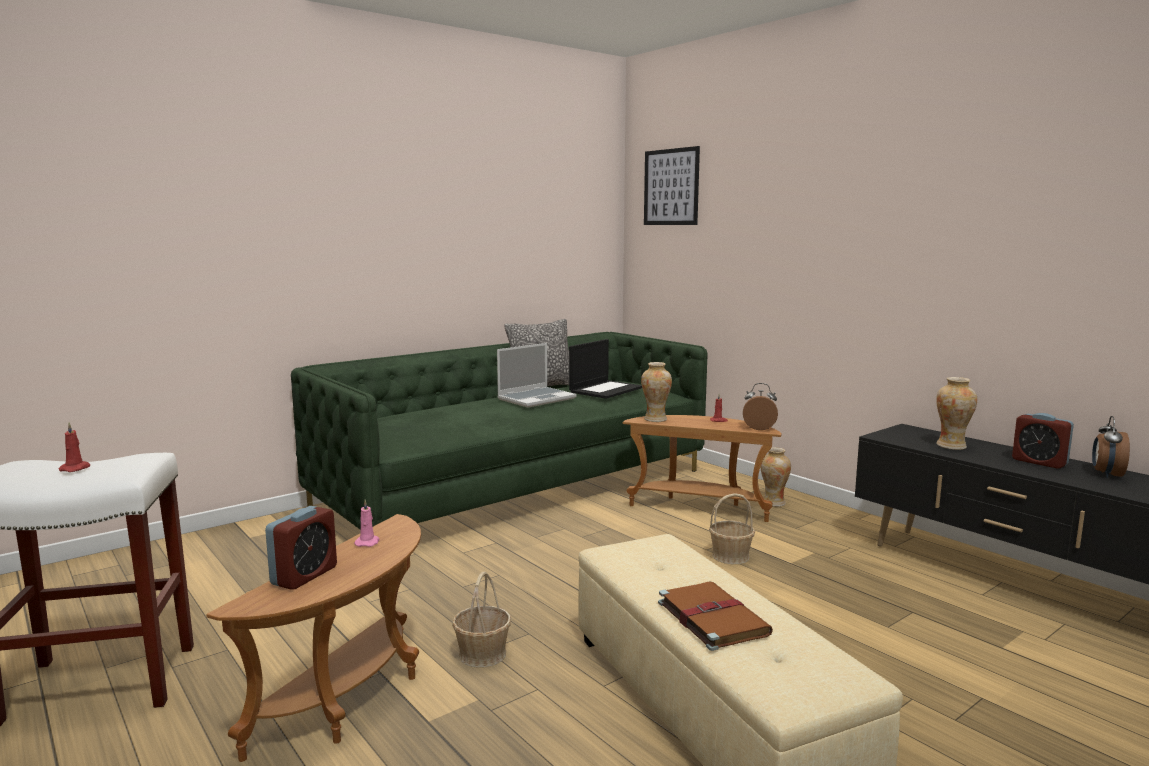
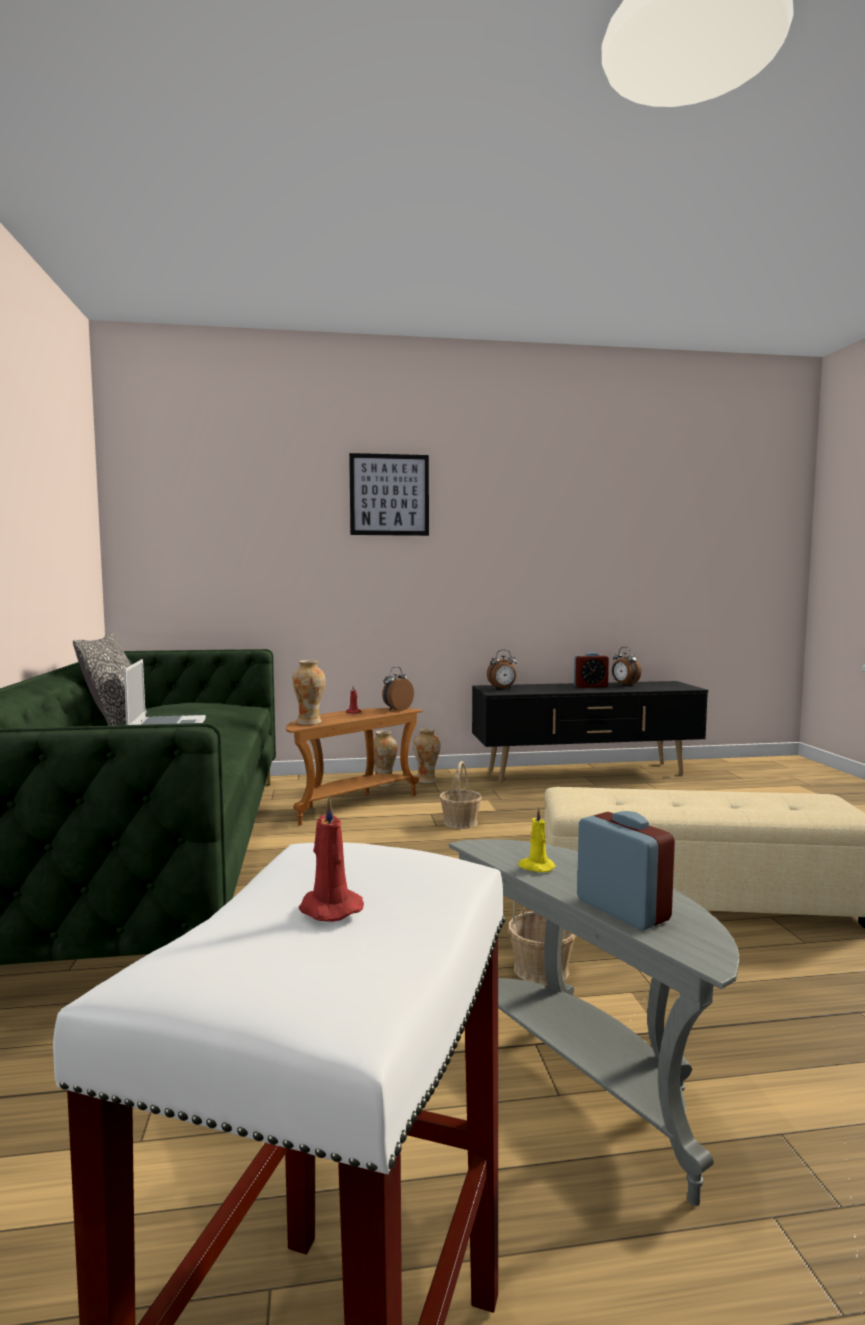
camera: 60 degrees left, 5 degrees down
(351, 699) = (586, 1076): brown side table -> grey side table
(367, 542) = (535, 867): pink candle -> yellow candle
(606, 389) = (201, 709): laptop -> none
(671, 187) = (182, 480): picture -> picture (389, 495)
(711, 617) = (733, 806): brown book -> none
(910, 435) = (502, 689): none -> alarm clock
(951, 446) = (538, 689): vase -> vase (426, 780)

